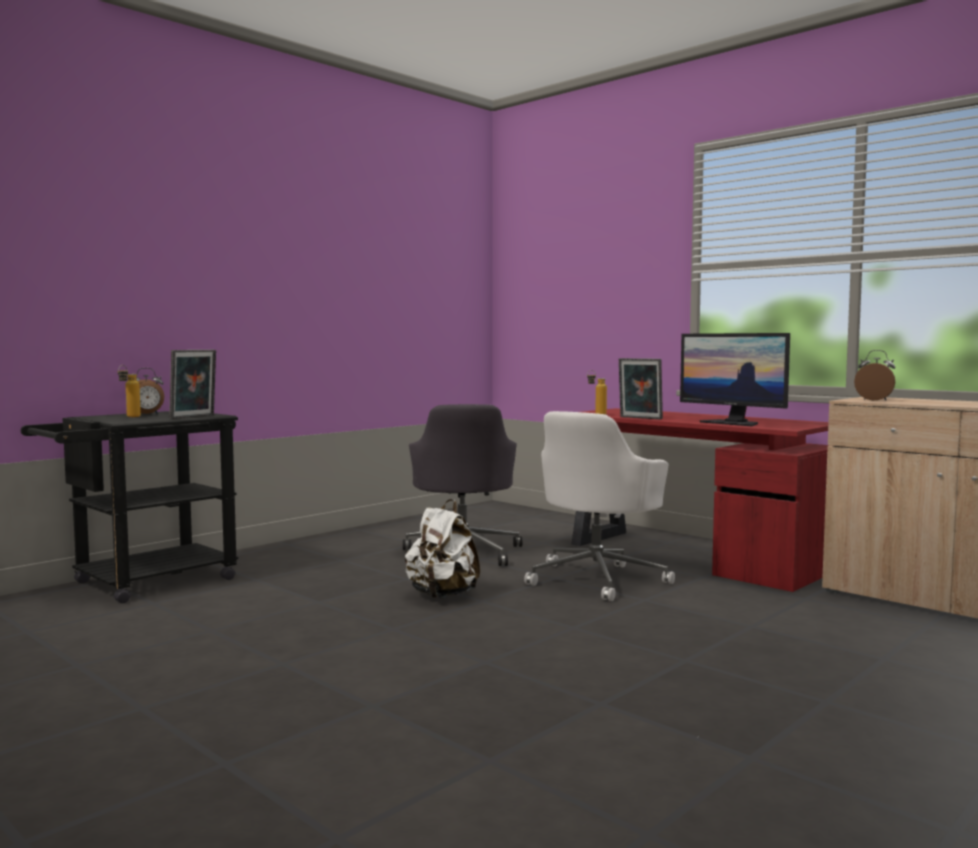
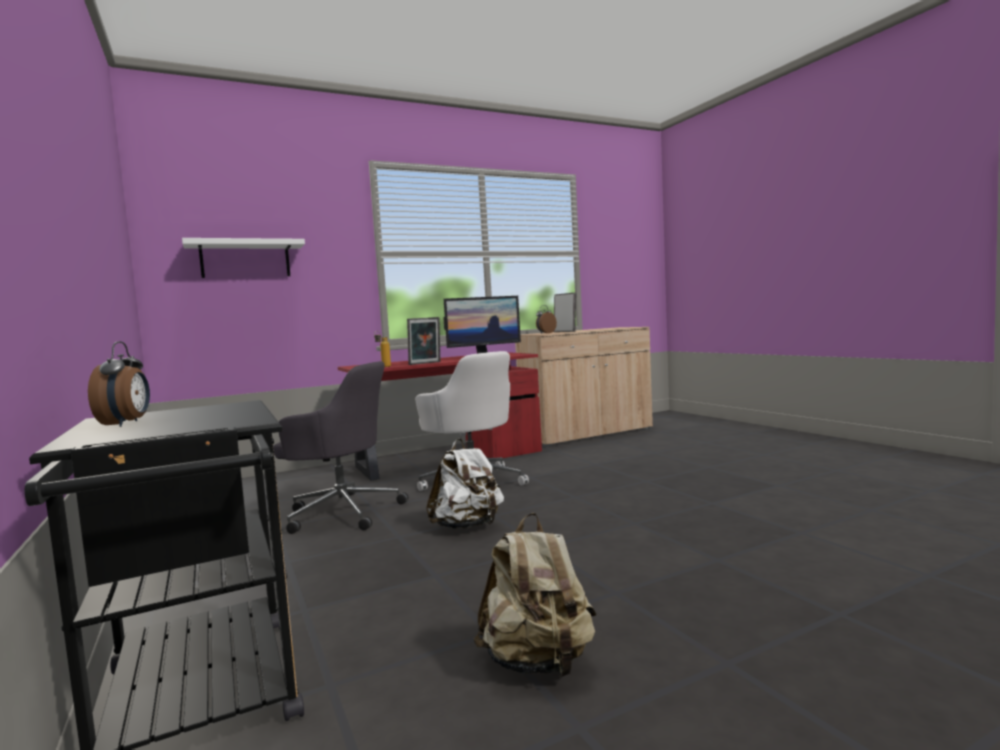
camera: 70 degrees left, 0 degrees up
(129, 417) = (163, 425): bottle -> none
(163, 647) = (538, 662): none -> beige backpack
(194, 417) = (246, 407): picture frame -> picture frame (565, 331)
(566, 282) = (245, 260): none -> white shelf

